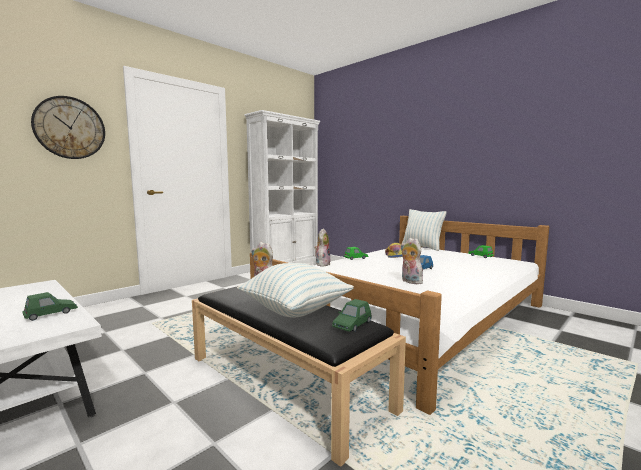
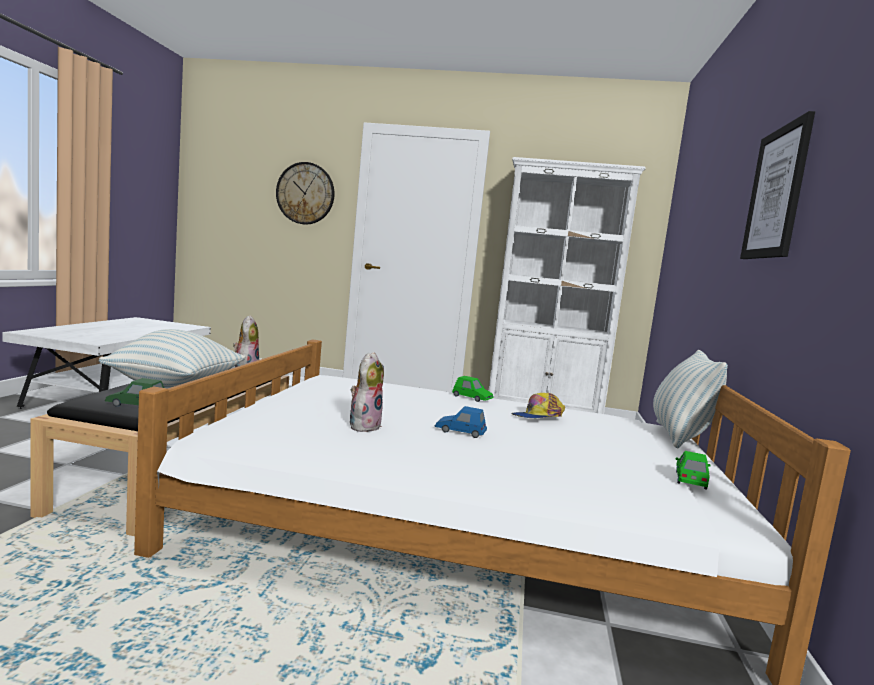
camera: 55 degrees right, 0 degrees up
(51, 313) = (119, 336): green toy car -> none
(322, 264) = (404, 386): plush toy -> none
(454, 142) = (776, 193): none -> picture

